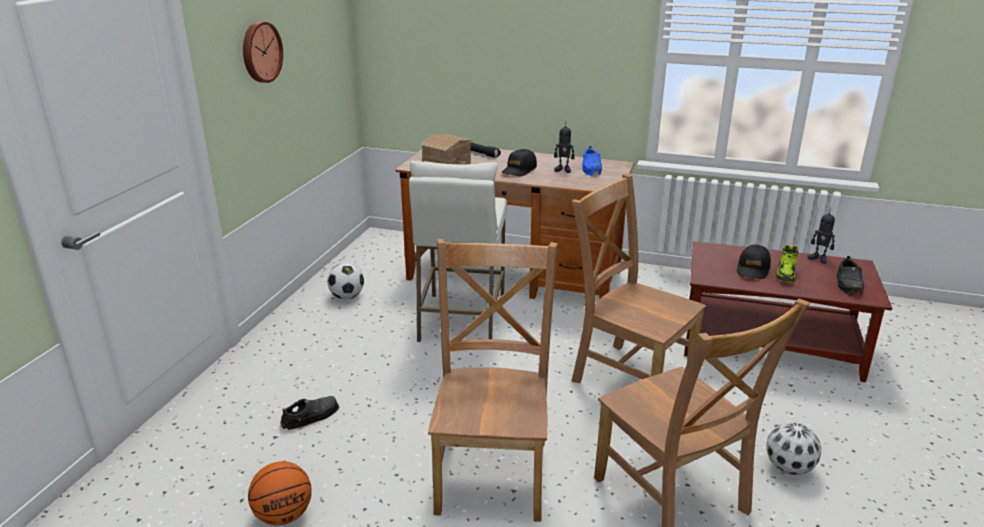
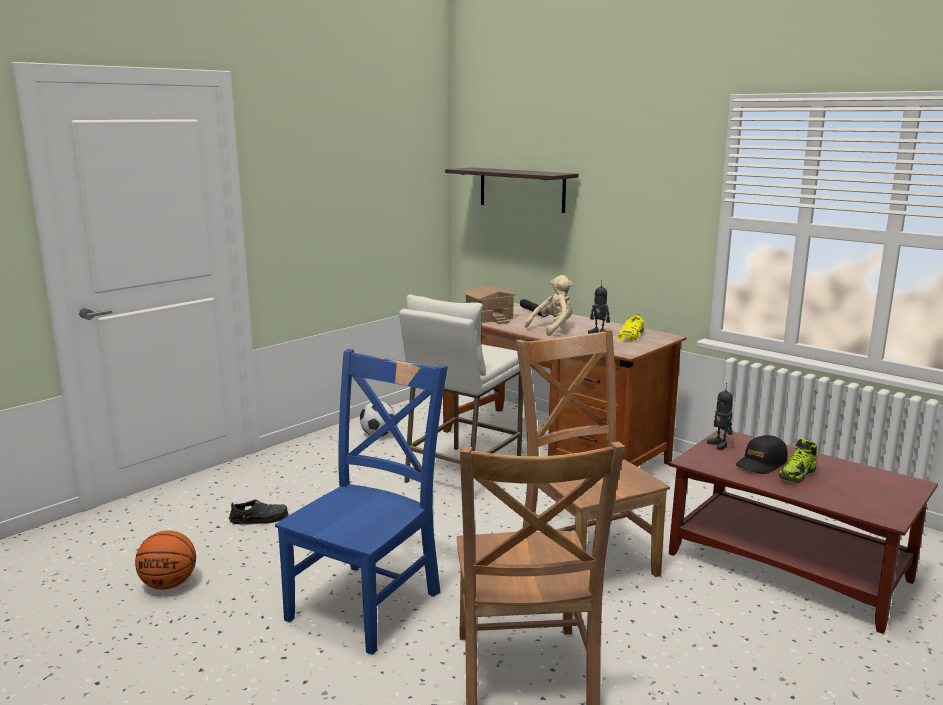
camera: 25 degrees right, 10 degrees down
(260, 52) = (324, 192): wall clock -> none
(442, 30) = (522, 189): none -> shelf
(493, 472) = (368, 602): brown chair -> blue chair
(519, 170) = (553, 328): black cap -> beige plush toy
(591, 168) = (631, 336): blue shoe -> yellow shoe
(789, 468) = (689, 689): football -> none
(819, 259) = (861, 469): toy robot -> toy robot (719, 445)
(849, 283) = (872, 498): black shoe -> none

